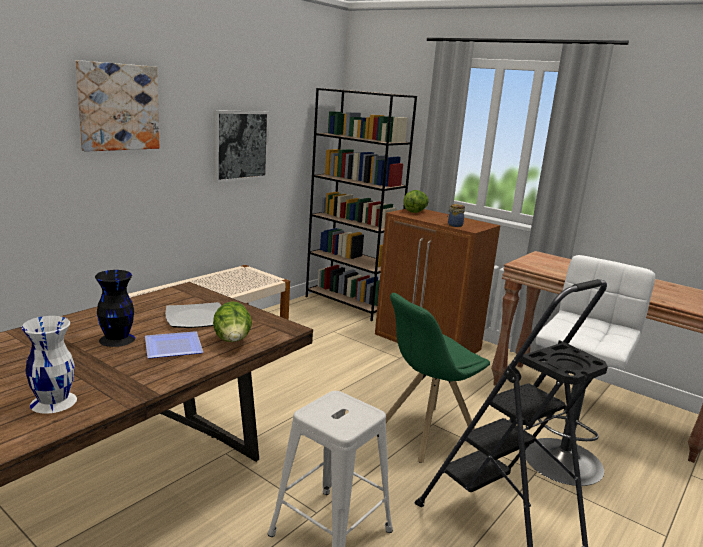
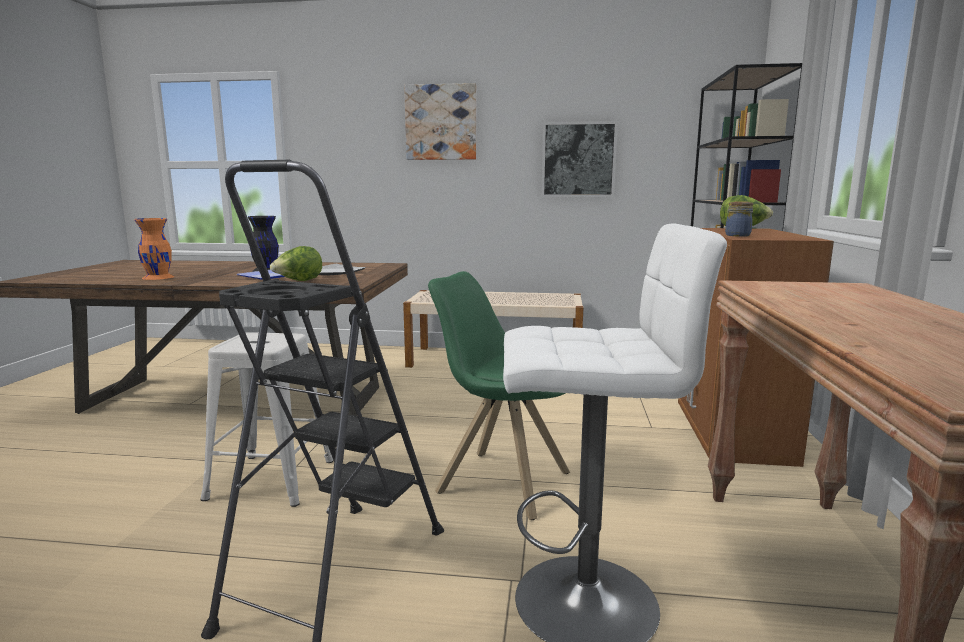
camera: 60 degrees right, 5 degrees down
(53, 401) = (158, 277): white vase -> orange vase

